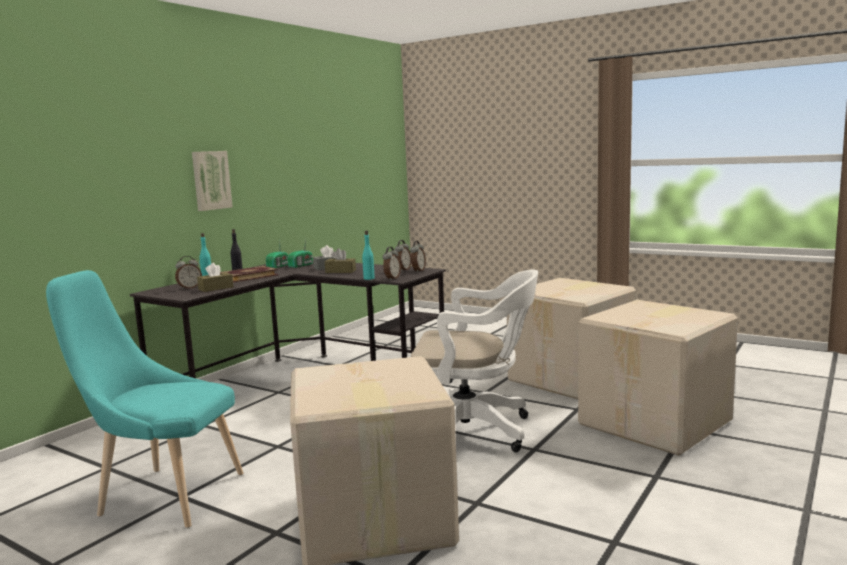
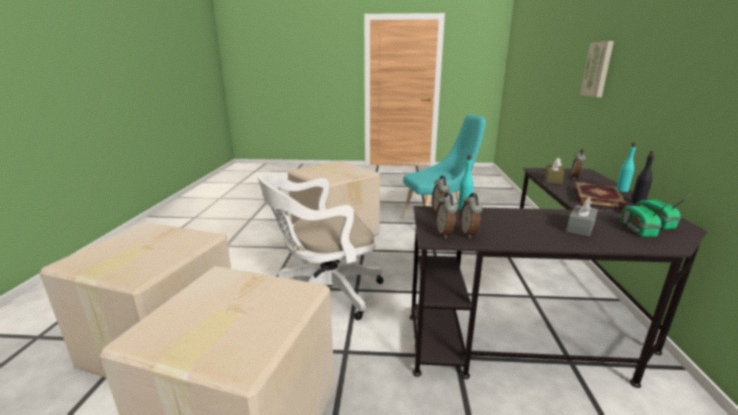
camera: 150 degrees right, 10 degrees up
(210, 180) = (693, 87): picture -> picture (598, 69)
(340, 271) = (536, 220): brown tissue box -> none

